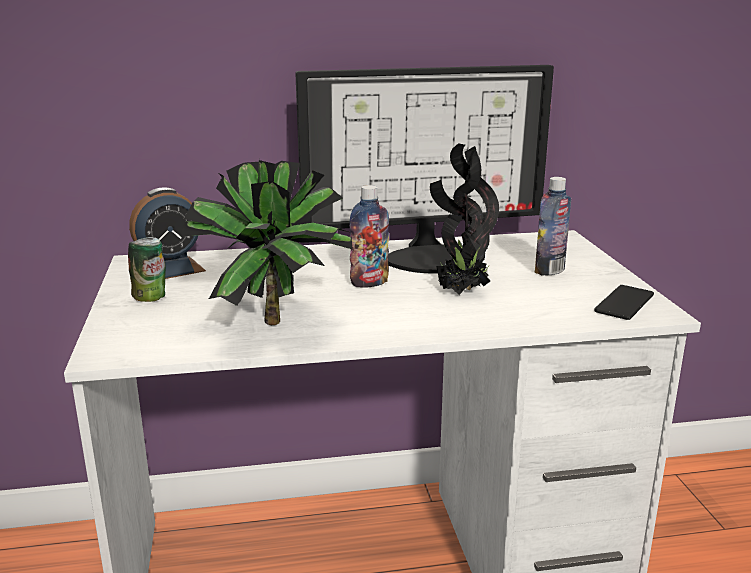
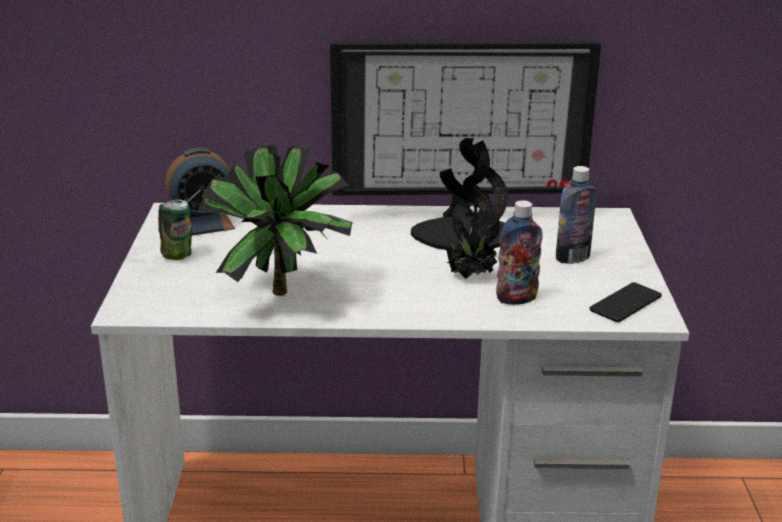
camera: 10 degrees right, 5 degrees up
(369, 283) = (386, 256): bottle -> bottle (516, 298)

